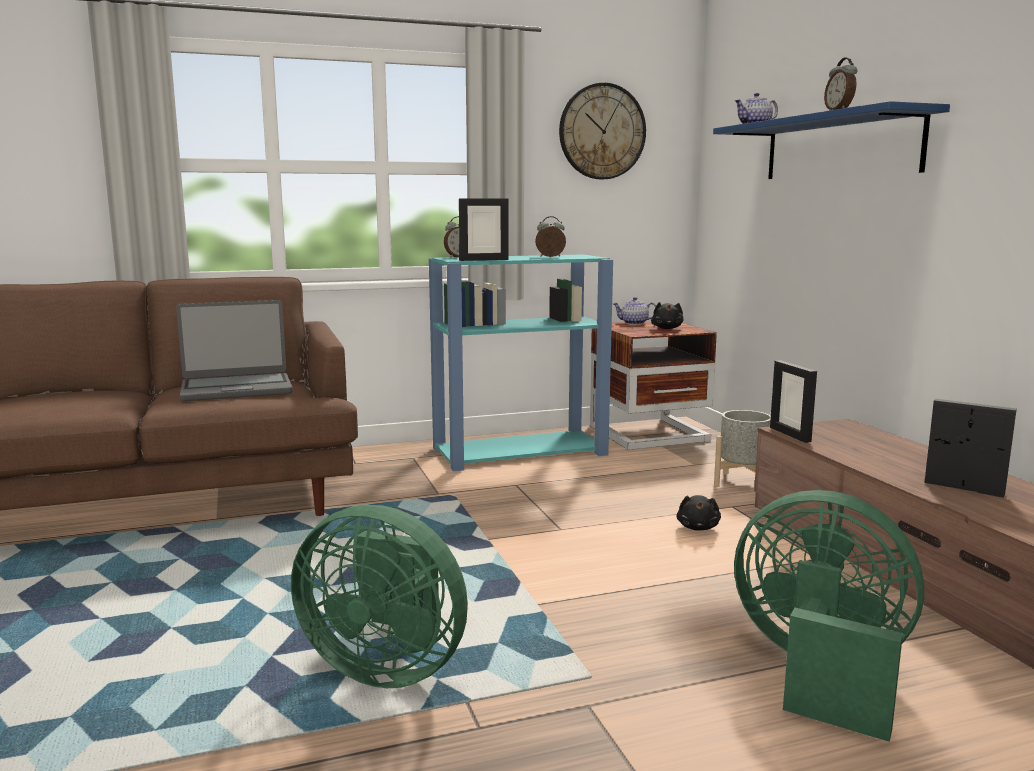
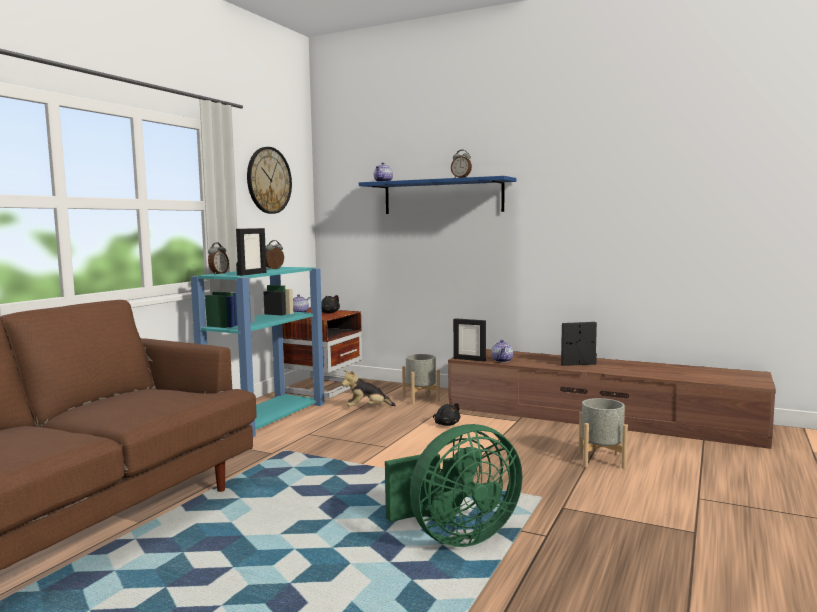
camera: 45 degrees left, 5 degrees down
(236, 389) = (139, 400): laptop -> none
(644, 475) = (367, 408): none -> plush toy
(819, 672) = (602, 460): green fan -> grey planter
(837, 449) = (502, 361): none -> teapot

